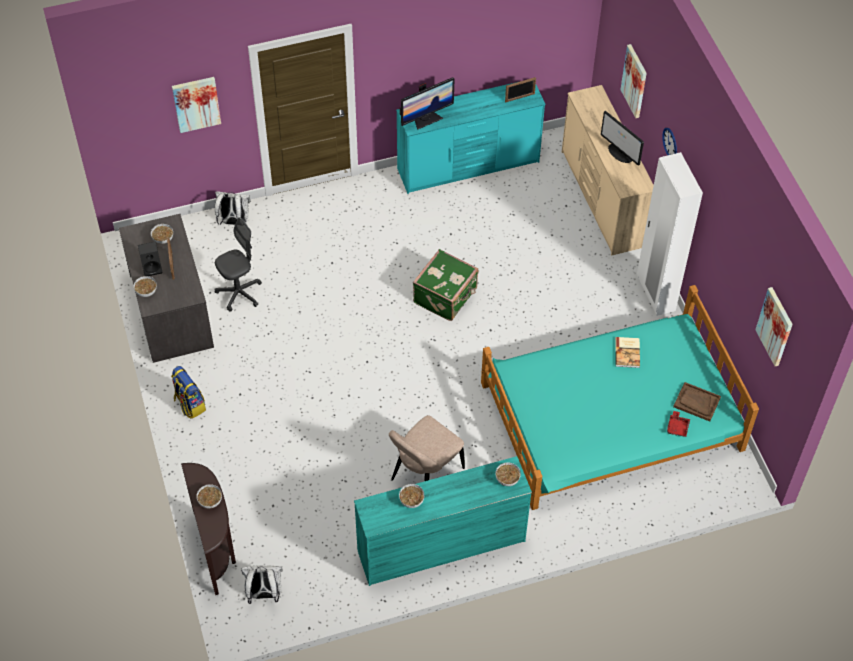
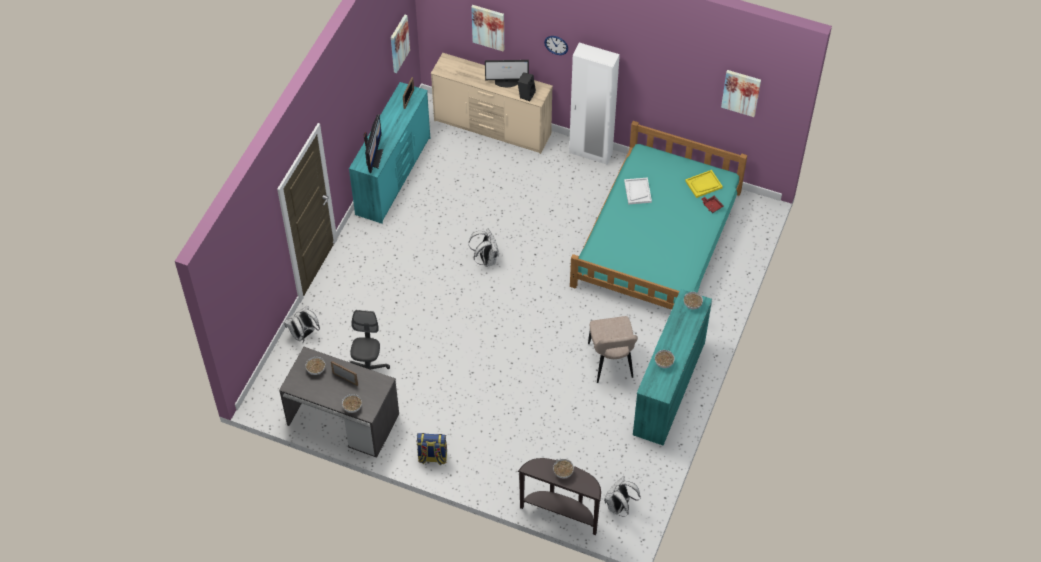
camera: 50 degrees left, 0 degrees up
(152, 268) = (335, 391): black speaker -> black speaker (526, 94)
(196, 103) = (261, 260): picture -> picture (399, 43)
(446, 296) = (486, 259): green suitcase -> white backpack
(628, 353) = (637, 191): book -> white tray
(696, 402) = (703, 184): brown tray -> yellow tray

